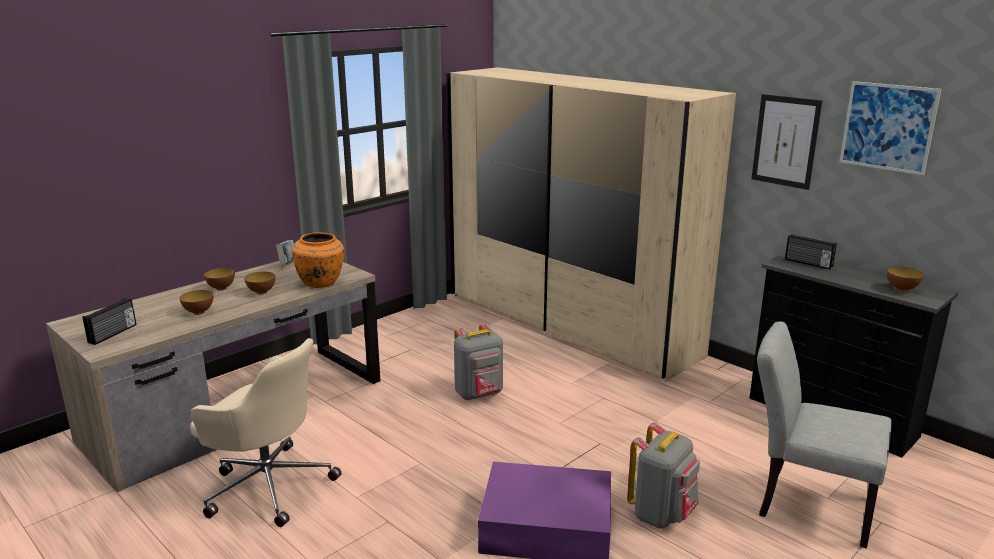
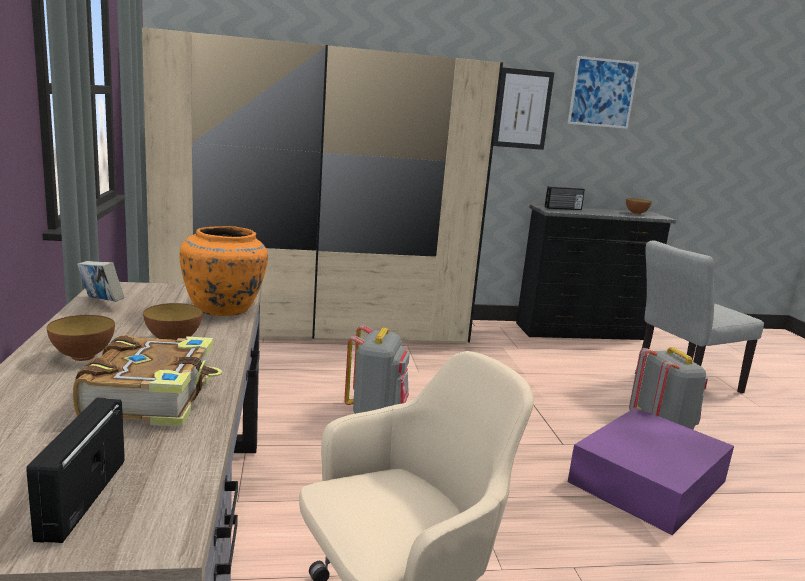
camera: 55 degrees left, 5 degrees down
(113, 334) = (80, 498): radio -> radio turned 150 degrees counterclockwise
(198, 312) = (153, 396): bowl -> book

